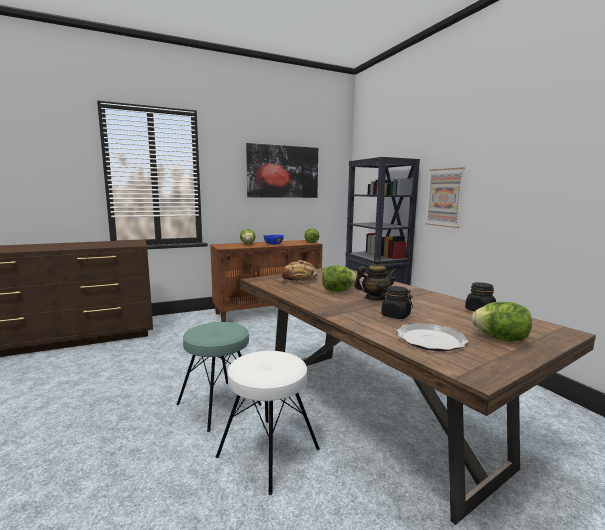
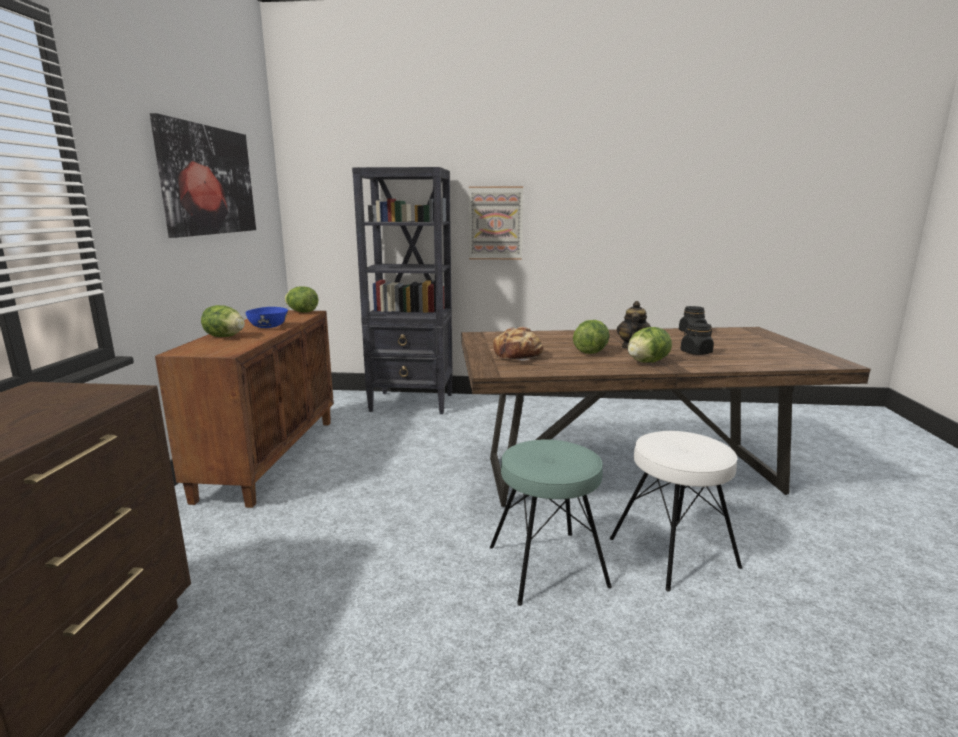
camera: 60 degrees left, 5 degrees up
(431, 339) = (764, 357): plate -> none
(500, 339) = (765, 343): lettuce -> lettuce (647, 362)

